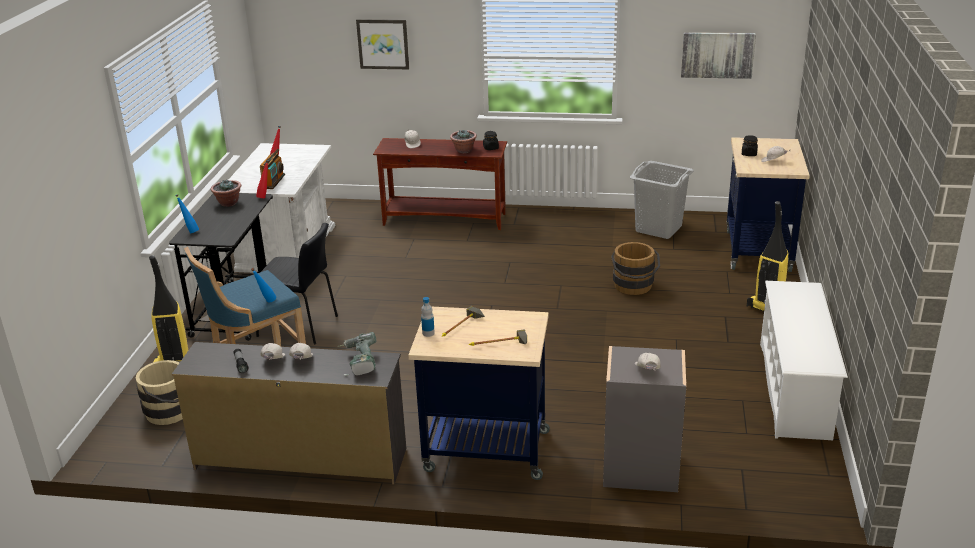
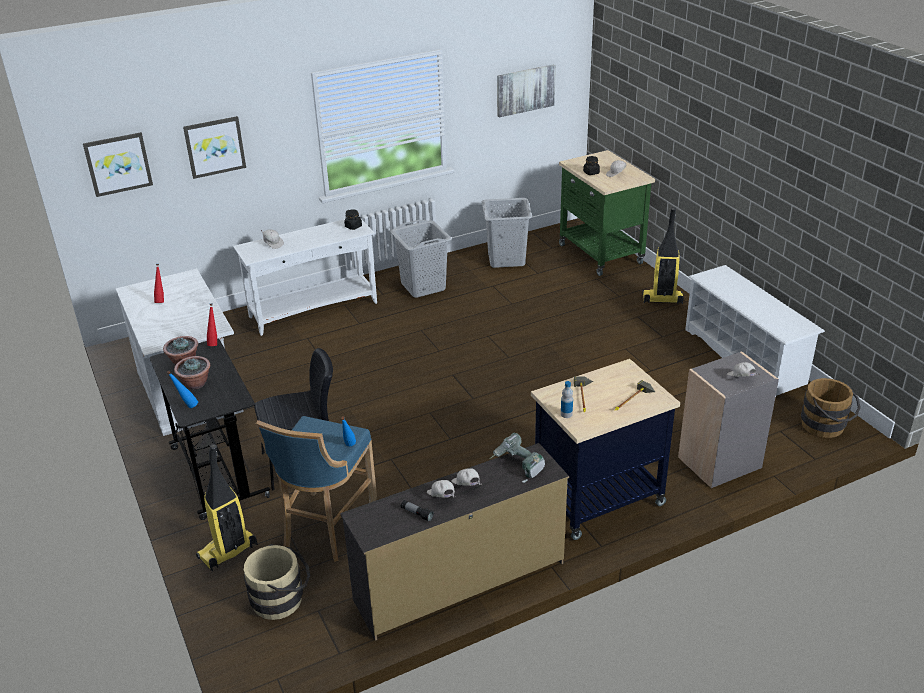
camera: 35 degrees left, 5 degrees up
(274, 181) = (192, 324): radio -> none
(299, 40) = (118, 164): none -> picture
(445, 219) = (314, 309): brown console table -> white console table
(464, 150) = (332, 236): potted plant -> potted plant (196, 384)
(554, 229) = (423, 287): none -> grey laundry basket
(633, 287) = (546, 317): brown bucket -> brown bucket (826, 427)
(758, 252) = (601, 255): blue cart -> green cart

